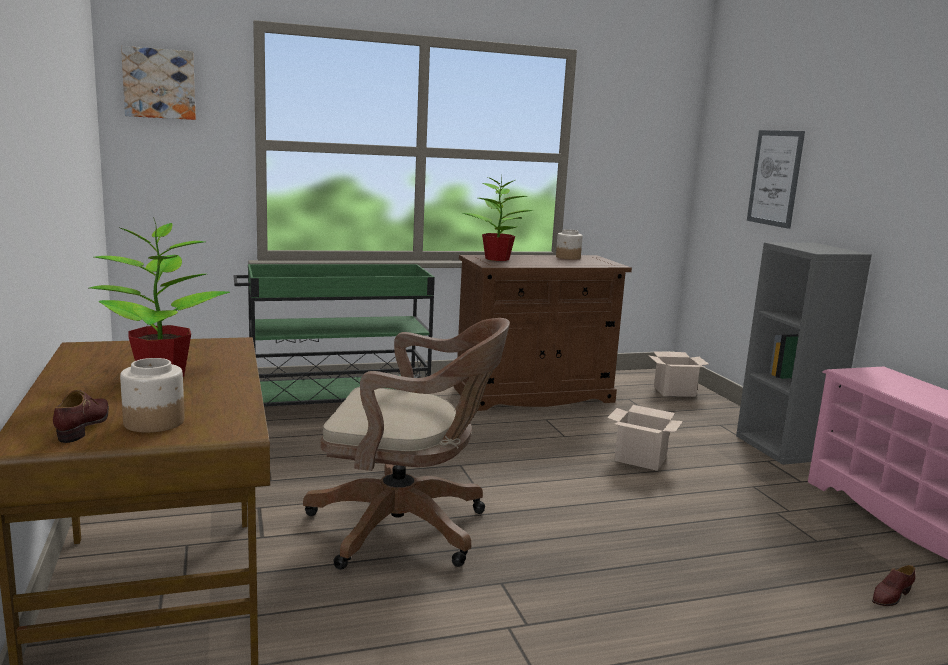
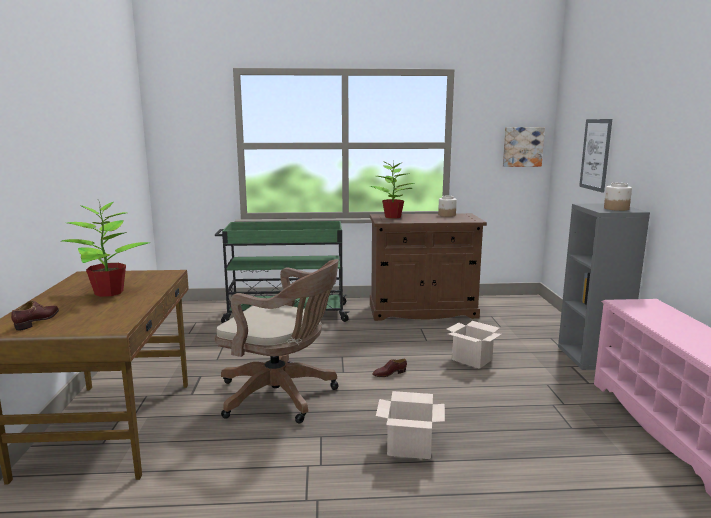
camera: 15 degrees right, 0 degrees up
(153, 422) = (75, 321): jar -> jar (616, 209)
(159, 84) = (178, 111): picture -> picture (522, 146)
(675, 391) = (531, 312): cardboard box -> cardboard box (411, 446)
(890, 596) = (605, 474): brown shoe -> brown shoe (389, 373)

